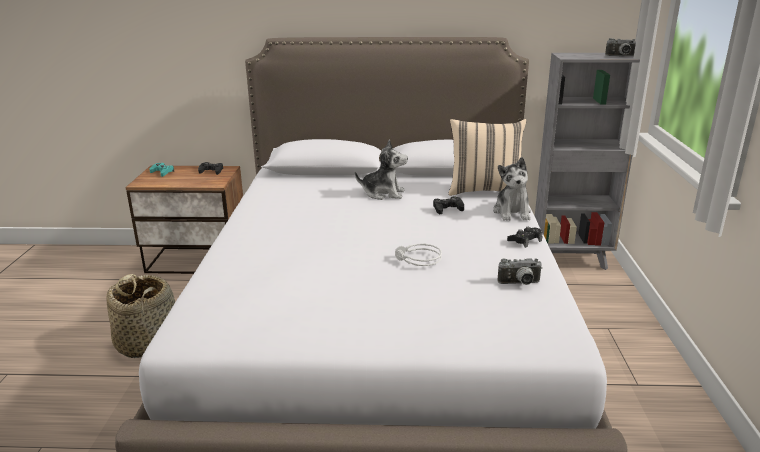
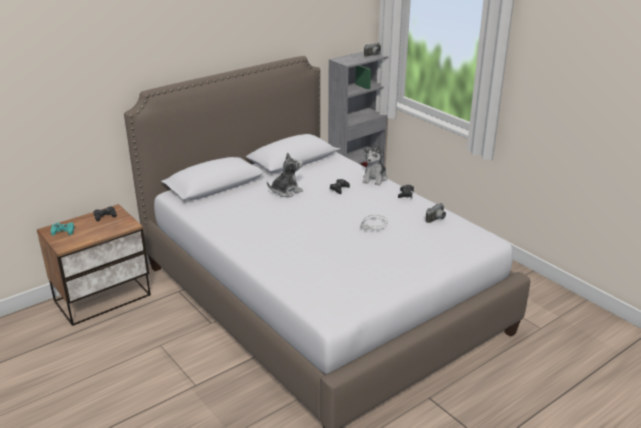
camera: 40 degrees left, 5 degrees up
(148, 343) = (164, 366): basket -> none
(484, 190) = (340, 169): beige pillow -> none
(512, 212) = (375, 179): plush toy -> plush toy turned 60 degrees clockwise

